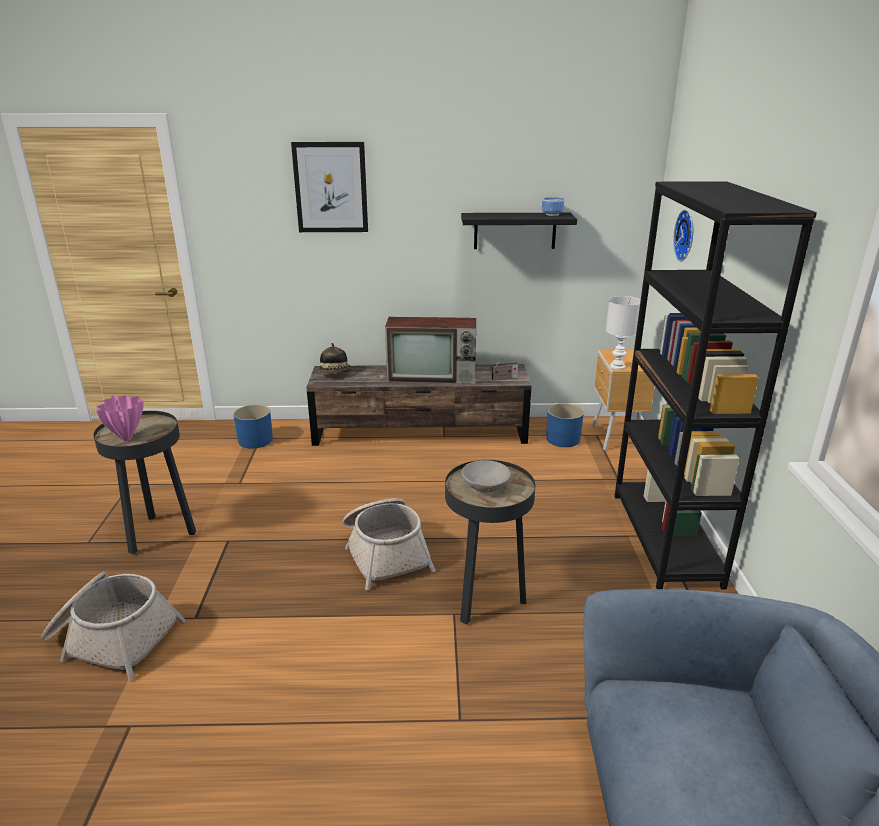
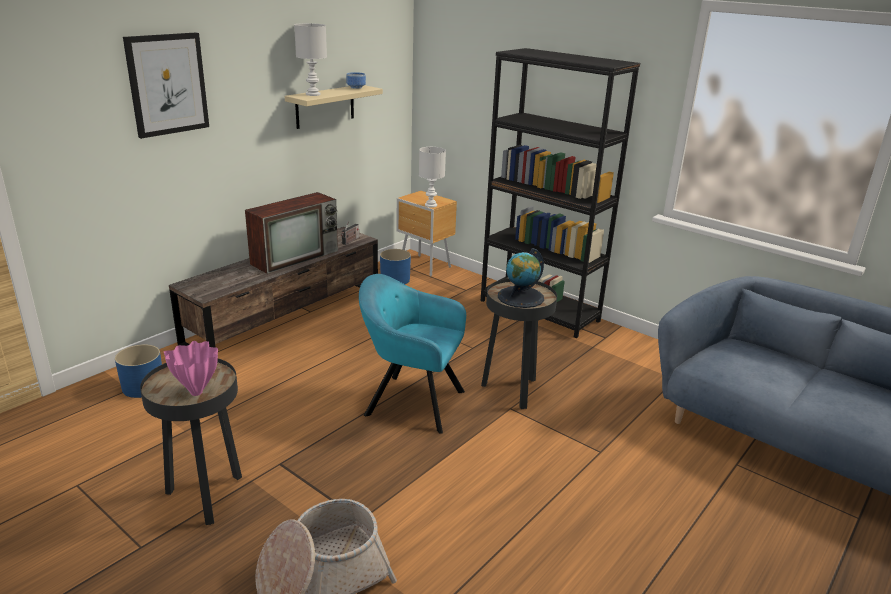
camera: 50 degrees left, 0 degrees up
(335, 373) = (204, 283): hat -> none
(385, 552) = (411, 402): basket -> turquoise armchair
(485, 487) = (520, 297): grey bowl -> globe
(487, 215) = (312, 94): none -> white table lamp
(515, 230) = (325, 106): black shelf -> beige shelf
(687, 235) = (468, 91): wall clock -> none

